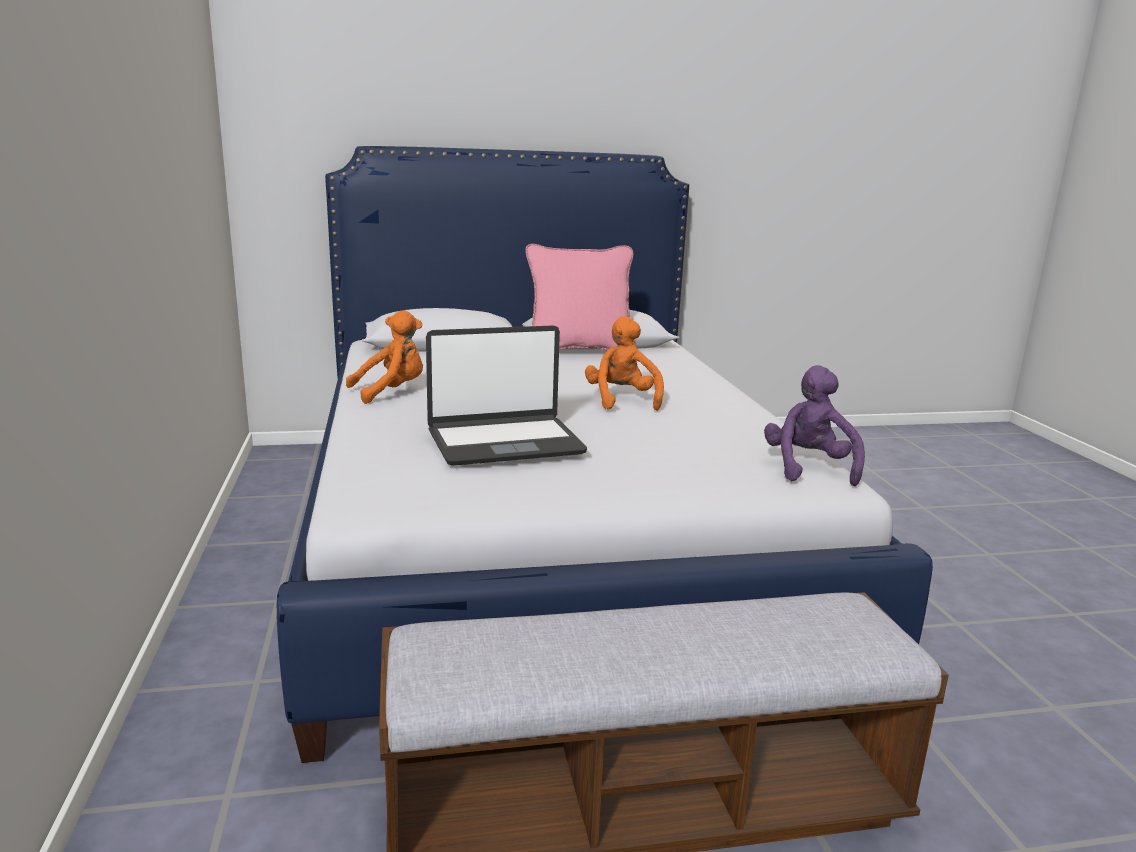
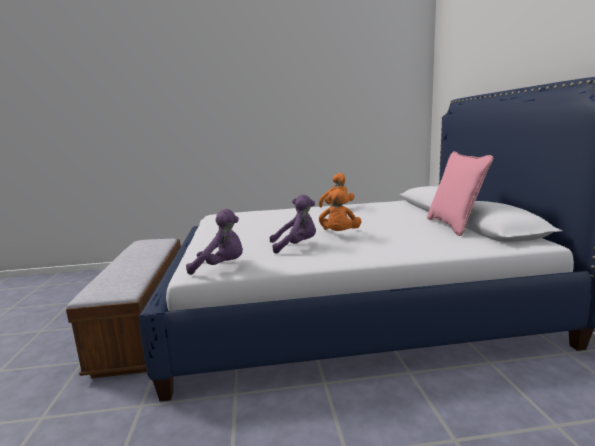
camera: 95 degrees right, 5 degrees down
(504, 442) = (263, 220): laptop -> none
(622, 400) = (339, 235): orange plush toy -> orange plush toy turned 105 degrees clockwise
(688, 425) = (296, 246): none -> purple plush toy

